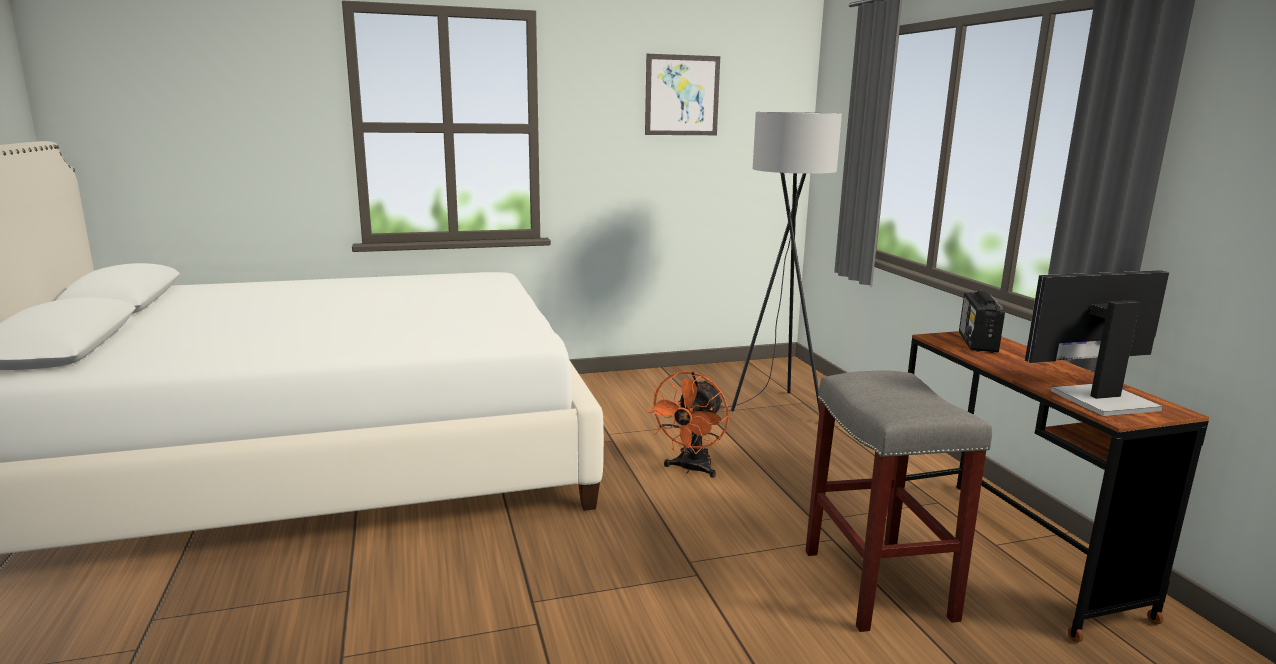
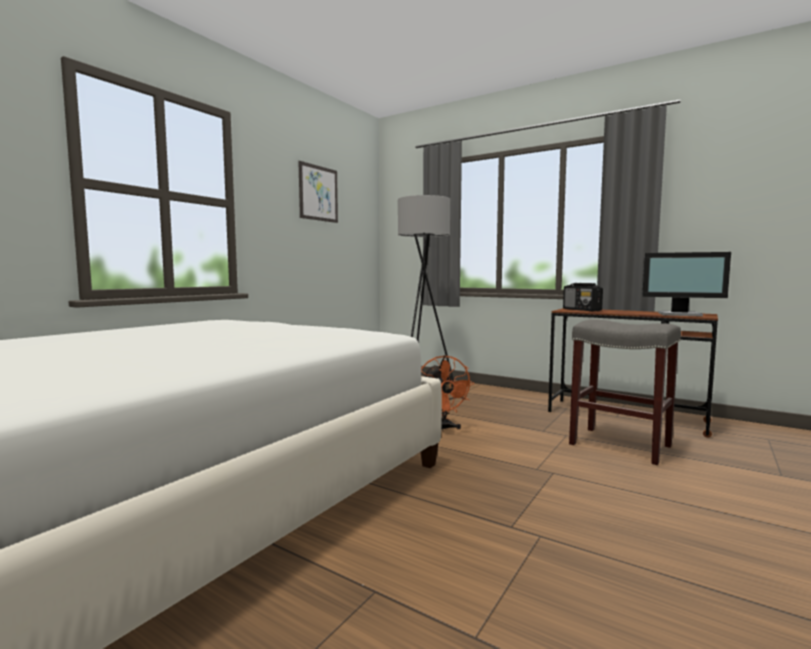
camera: 40 degrees left, 10 degrees down
(1100, 399) = (680, 314): monitor -> monitor turned 105 degrees counterclockwise

